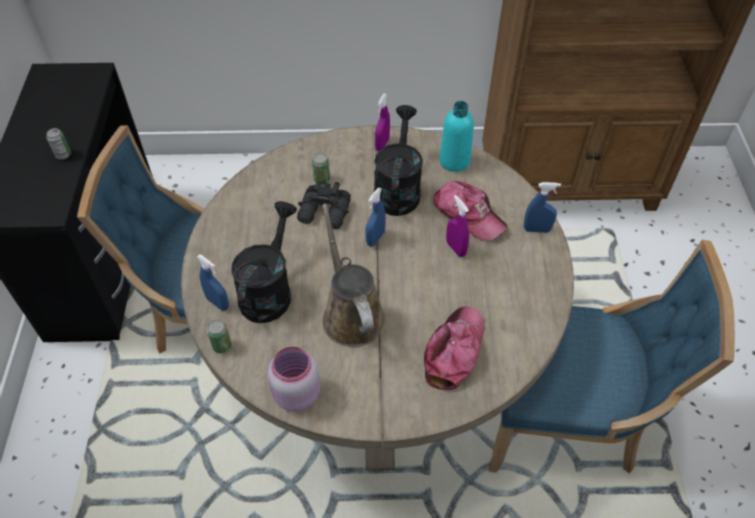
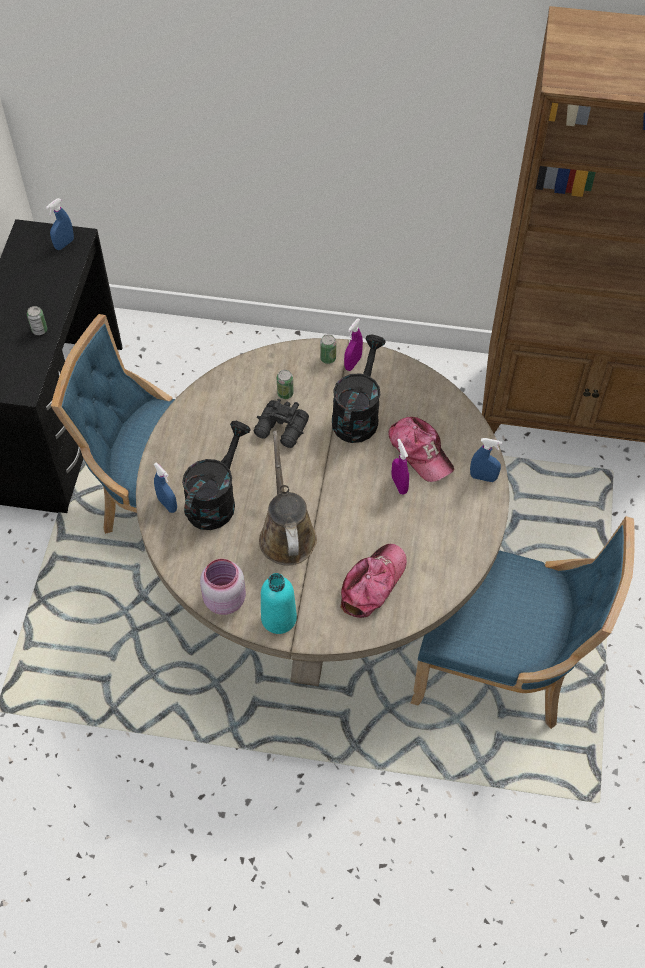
camera: 10 degrees right, 5 degrees up
(222, 346) = (165, 546): can -> can (328, 358)
(375, 238) = (325, 463): blue spray bottle -> blue spray bottle (64, 244)
(454, 161) = (421, 392): turquoise bottle -> turquoise bottle (279, 618)

